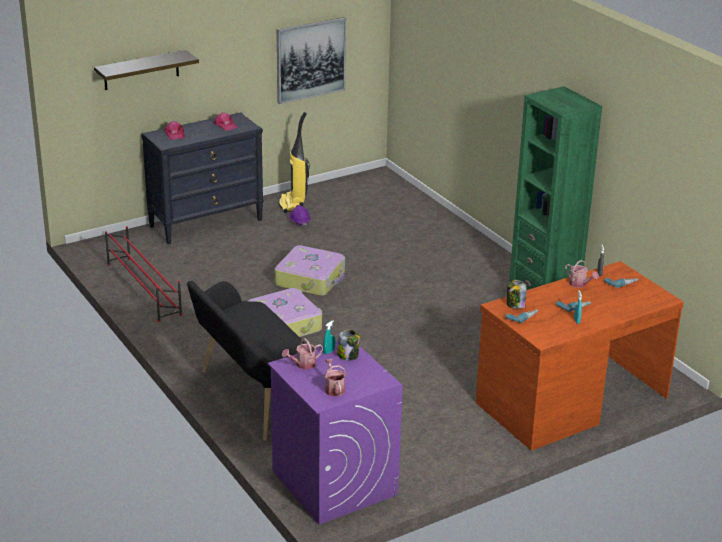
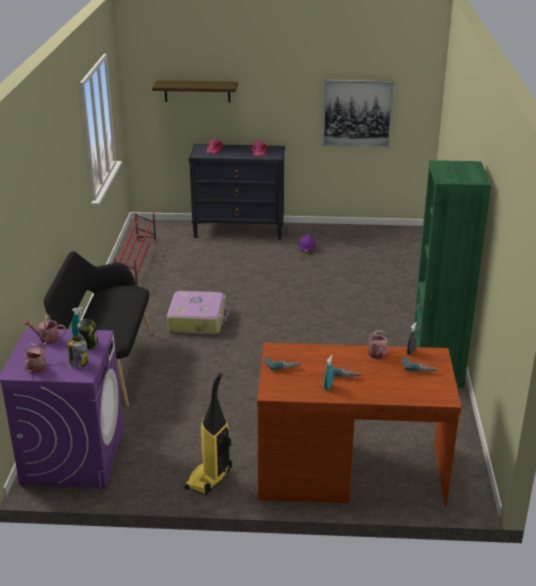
camera: 35 degrees right, 0 degrees up
(293, 204) = (318, 235): vacuum cleaner -> vacuum cleaner (209, 479)
(311, 279) = (260, 293): suitcase -> none
(515, 305) = (292, 353): jar -> jar (78, 362)

